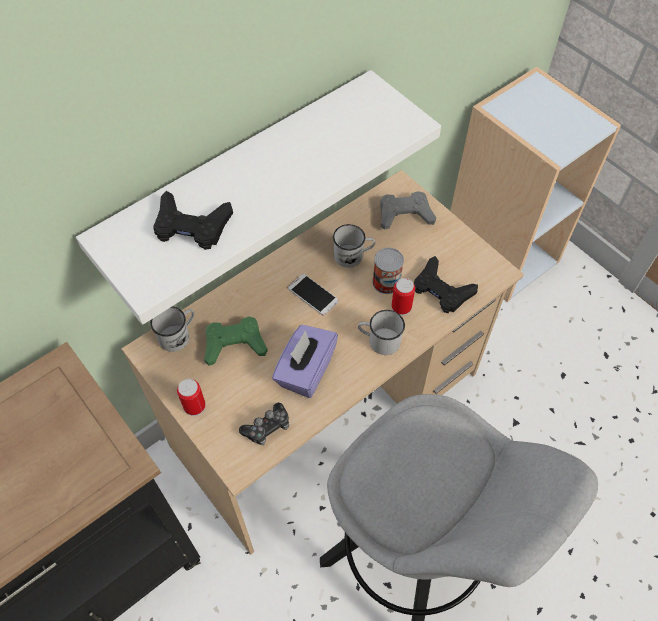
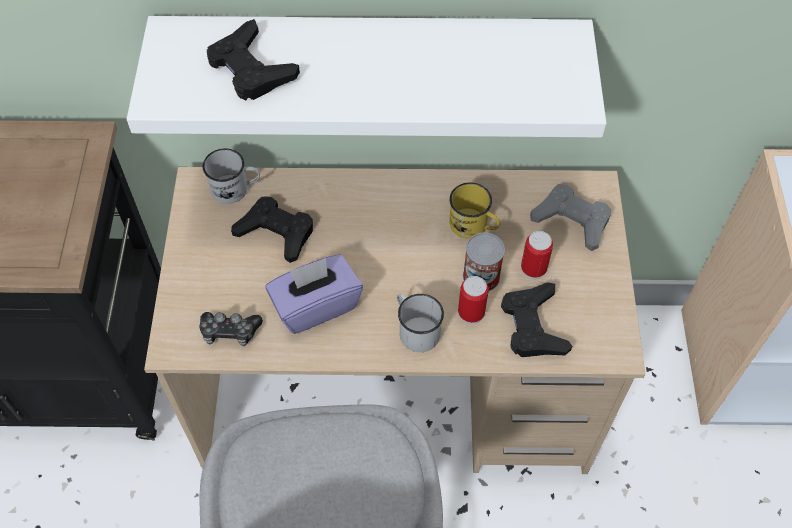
camera: 40 degrees right, 0 degrees up
(194, 406) = (188, 264): can -> can (533, 268)
(234, 344) = (276, 232): green game controller -> black game controller
(313, 295) = (394, 237): phone -> none
(353, 255) = (473, 226): white mug -> yellow mug

